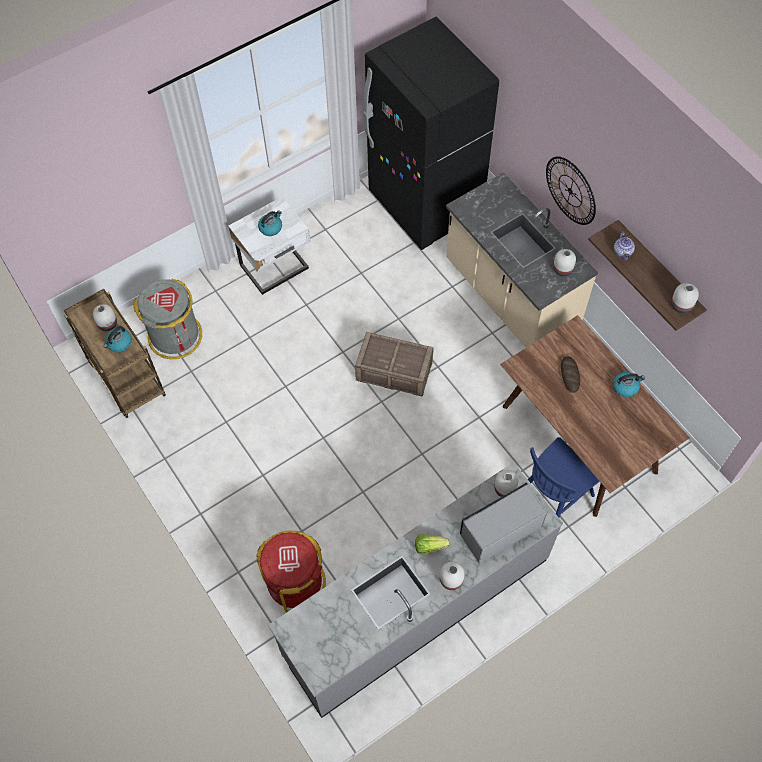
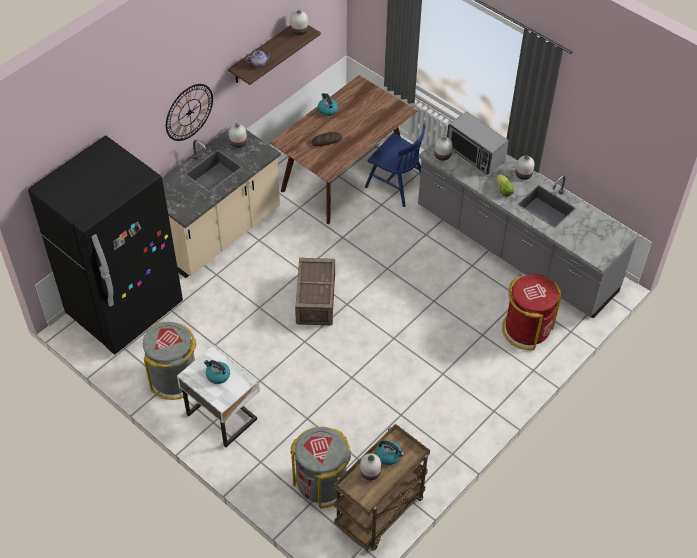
camera: 105 degrees left, 10 degrees down
(331, 235) = (174, 378): none -> grey trash can

